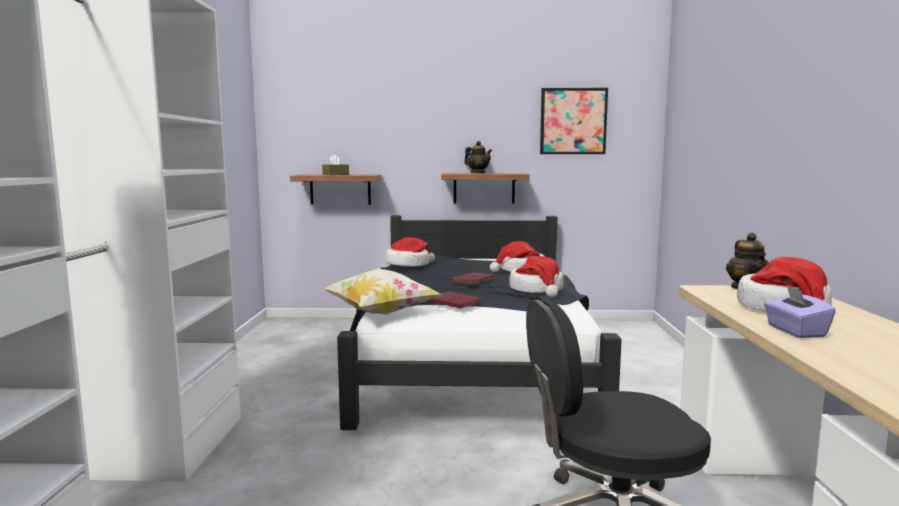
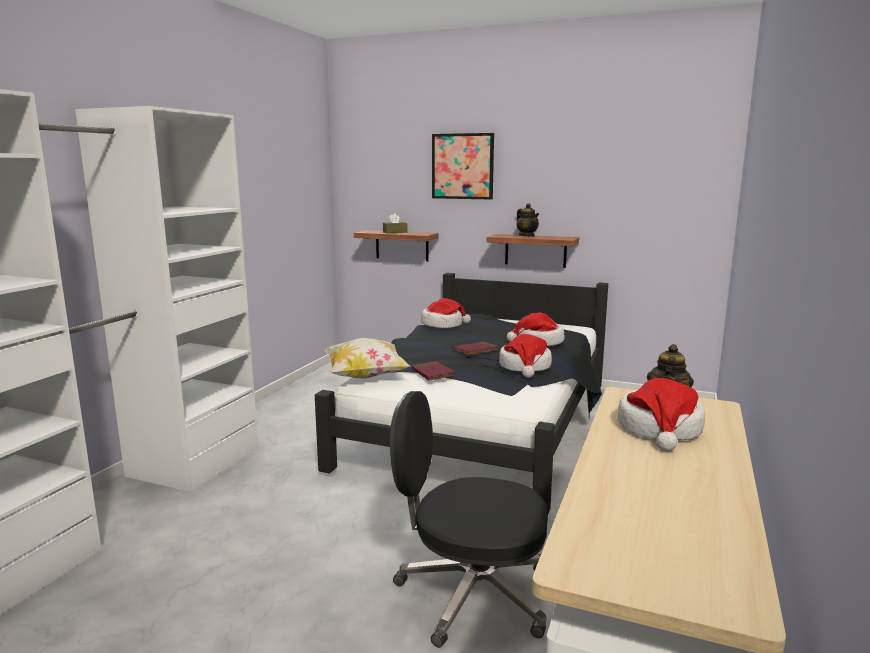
camera: 20 degrees right, 5 degrees up
(573, 121) = (632, 183): picture -> picture (463, 166)
(795, 331) = (620, 456): purple tissue box -> none

